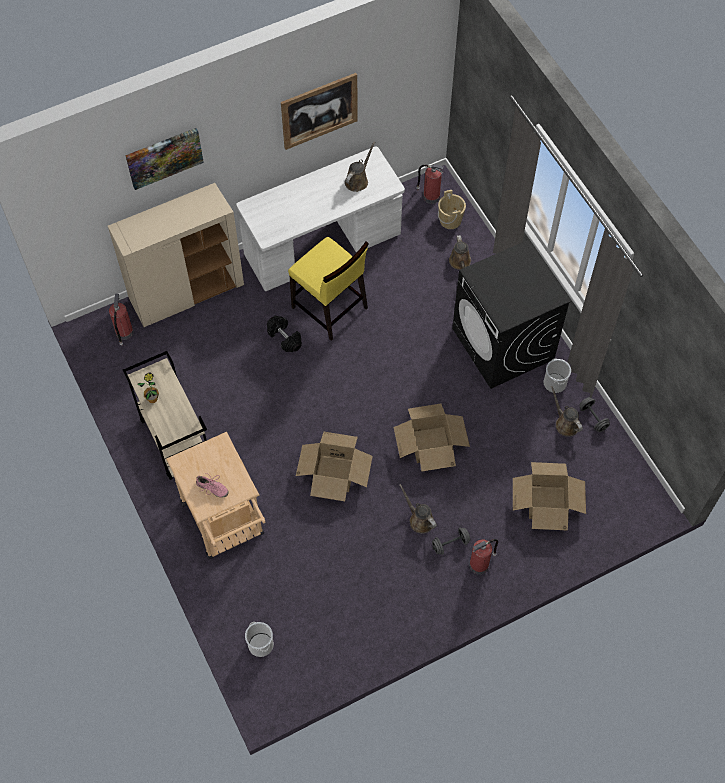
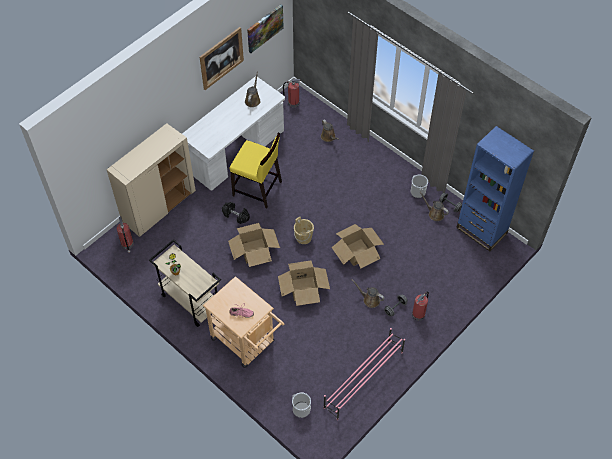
camera: 20 degrees left, 5 degrees down
(164, 157) = (135, 111): picture -> picture (264, 28)
(362, 632) = (363, 379): none -> pink shoe rack
(450, 220) = (311, 113): beige bucket -> beige bucket (303, 237)
(503, 344) = (376, 178): black washing machine -> none
(546, 503) = (443, 264): cardboard box -> cardboard box (254, 251)
(623, 470) = (481, 230): none -> blue bookcase

